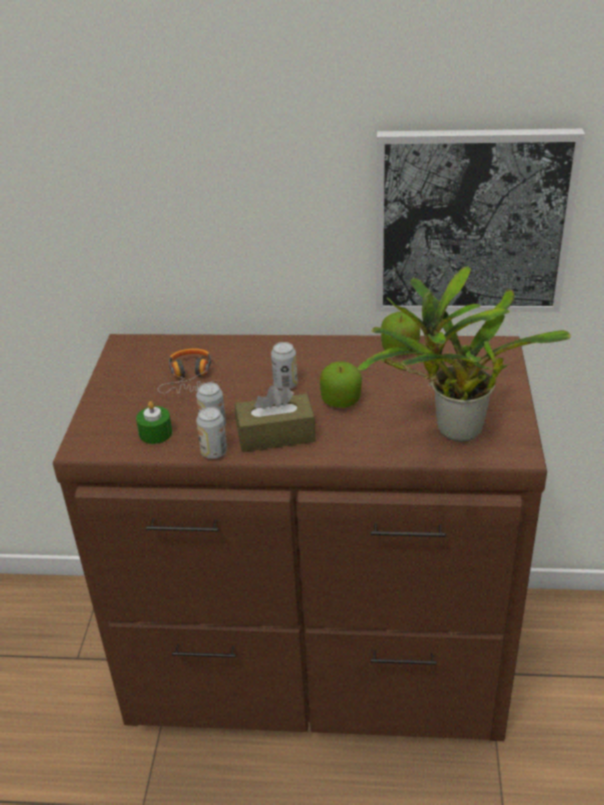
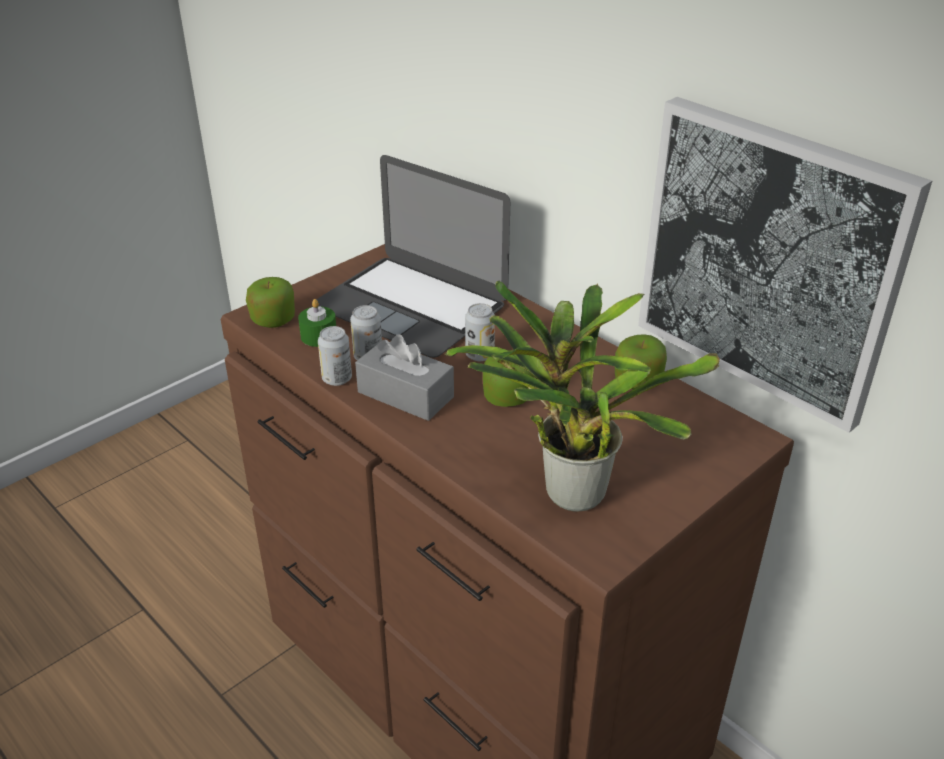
camera: 40 degrees right, 0 degrees up
(102, 441) = (273, 320): none -> apple
(190, 378) = (411, 305): headphones -> laptop
(276, 435) = (405, 394): brown tissue box -> grey tissue box

